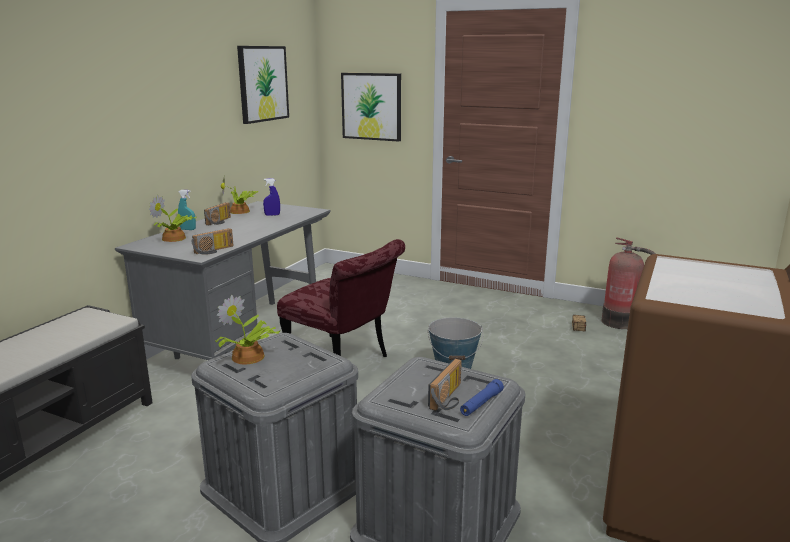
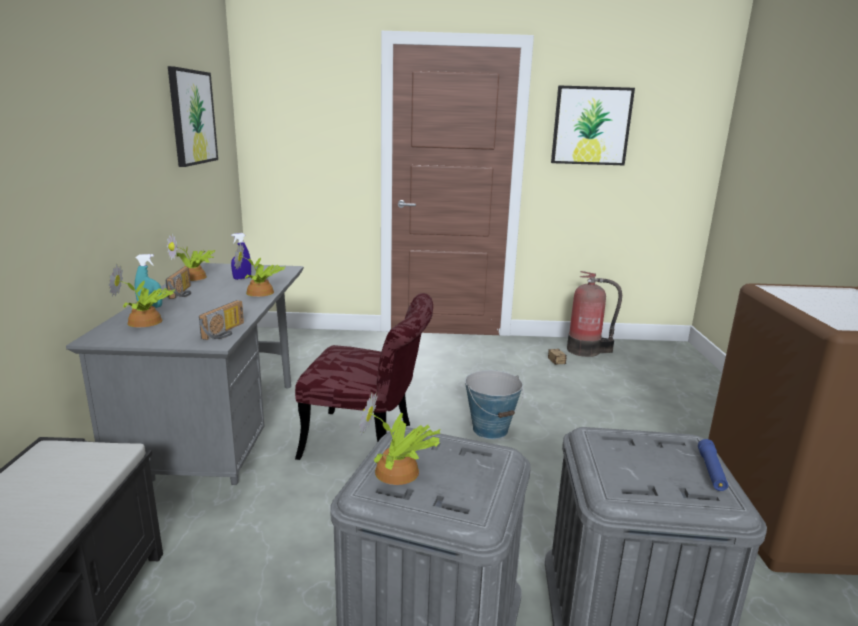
camera: 25 degrees left, 0 degrees up
(272, 227) = (261, 293): none -> potted plant
(371, 106) = (306, 147): picture -> picture (591, 126)
(449, 398) = (677, 472): radio -> none

